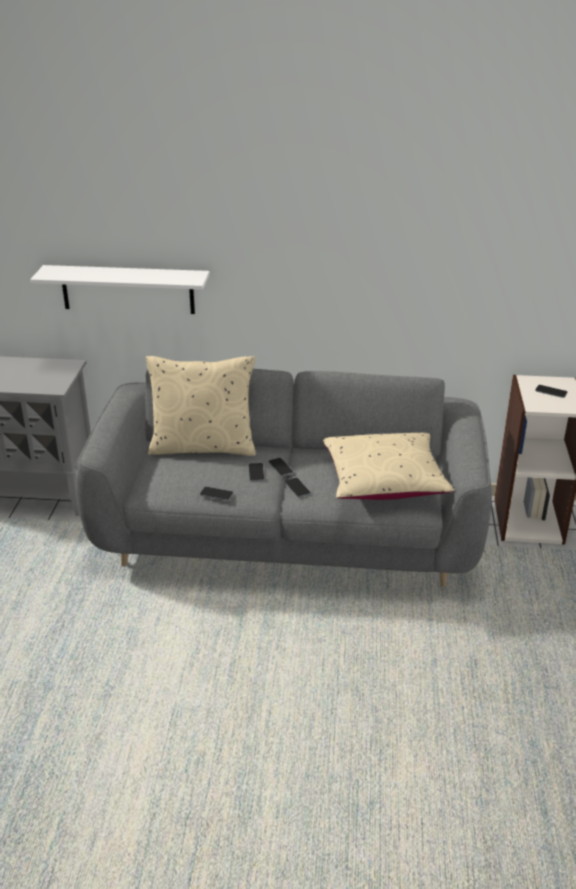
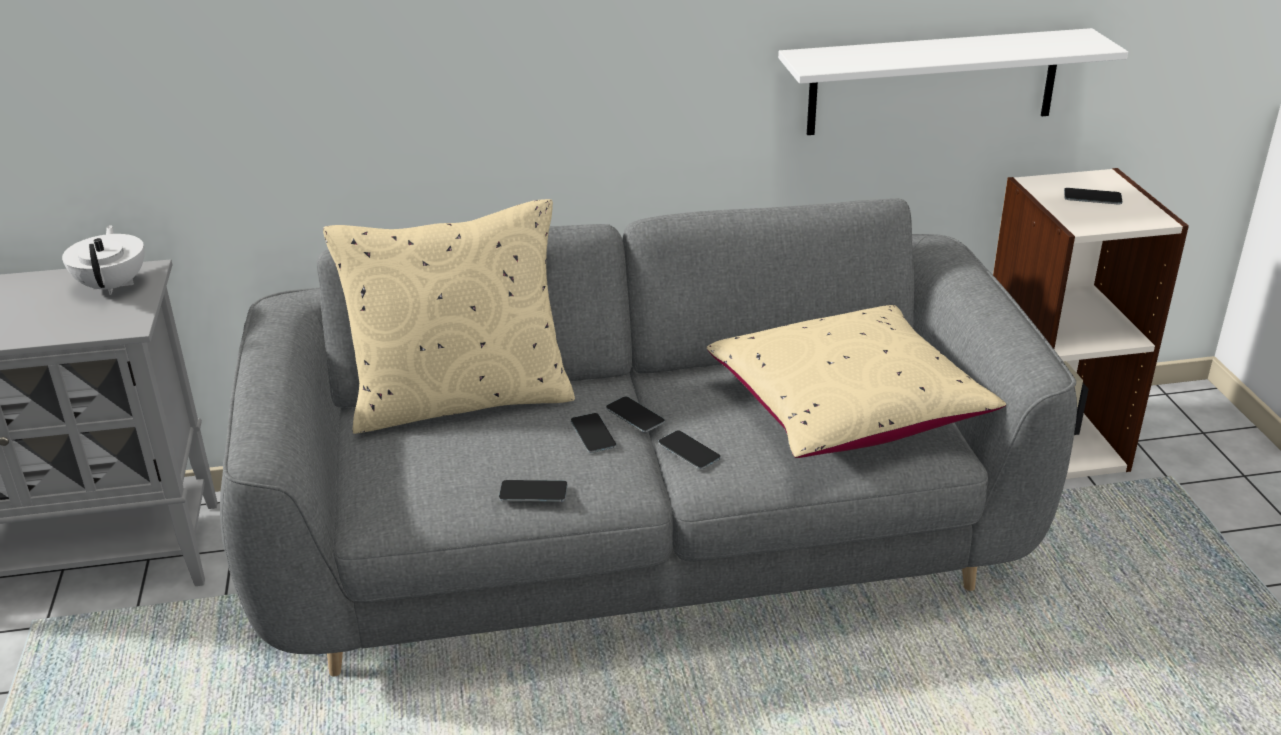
camera: 15 degrees left, 0 degrees up
(57, 369) = (113, 285): none -> white teapot
(127, 289) = (249, 96): white shelf -> white shelf (933, 82)

